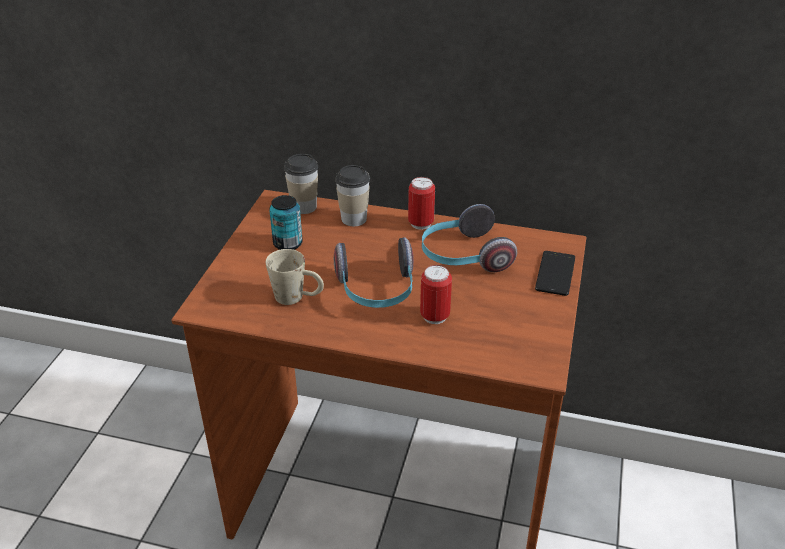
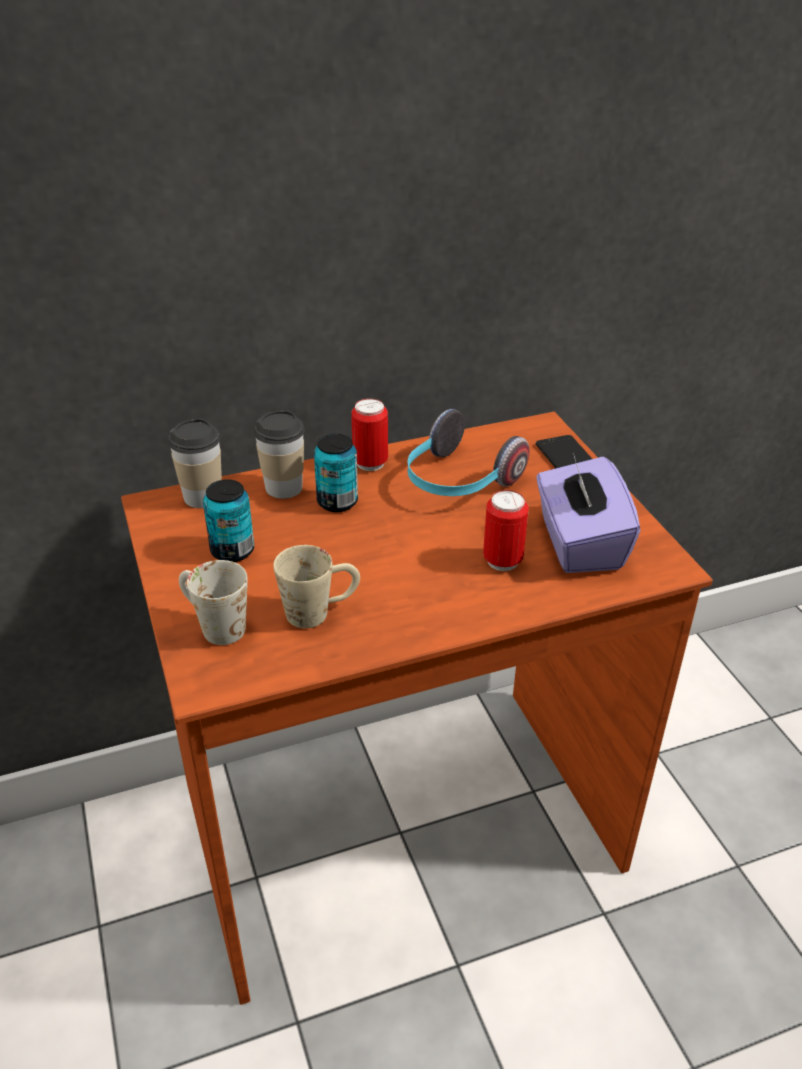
camera: 35 degrees left, 0 degrees up
(236, 280) = (213, 625): none -> white mug
(375, 239) = (337, 502): none -> can
(377, 291) = (406, 561): headphones -> none
(497, 327) = (579, 543): none -> purple tissue box

